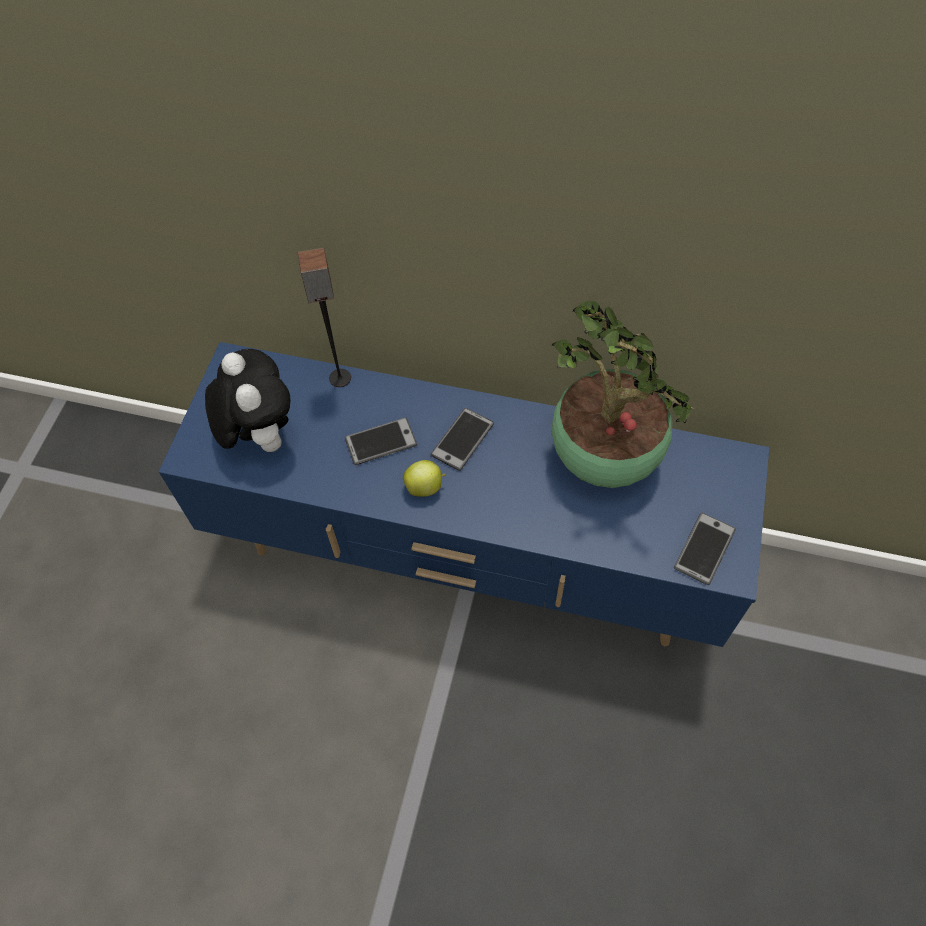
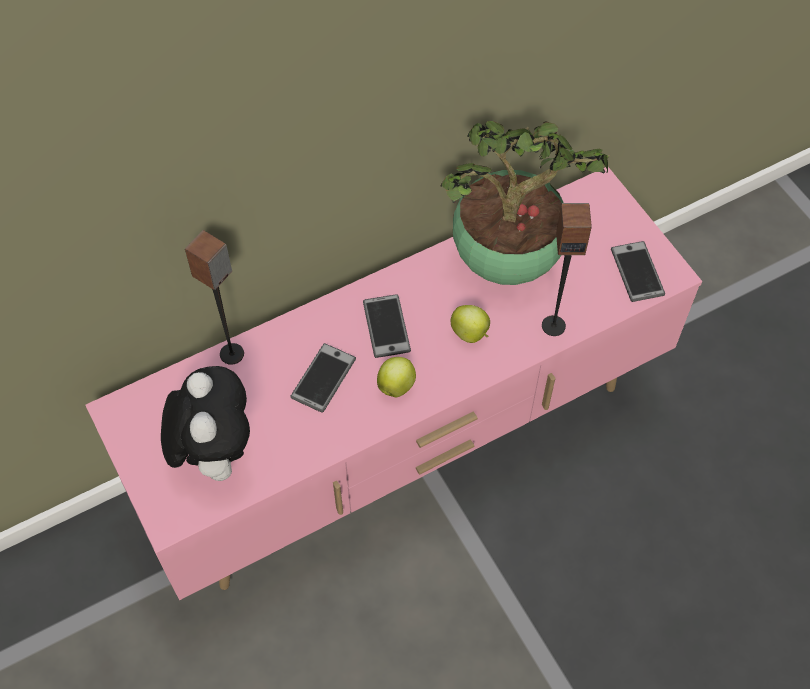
camera: 45 degrees left, 0 degrees up
(259, 435) = (214, 452): plush toy -> plush toy turned 60 degrees clockwise
(469, 558) = (405, 445): blue tv stand -> pink tv stand
(518, 492) = (470, 333): none -> apple
(589, 536) = (553, 325): none -> speaker

